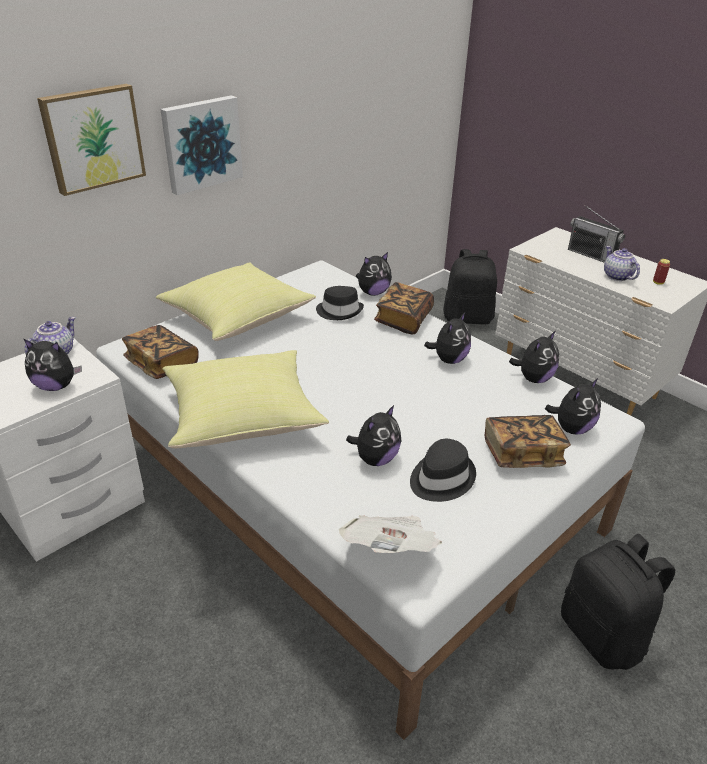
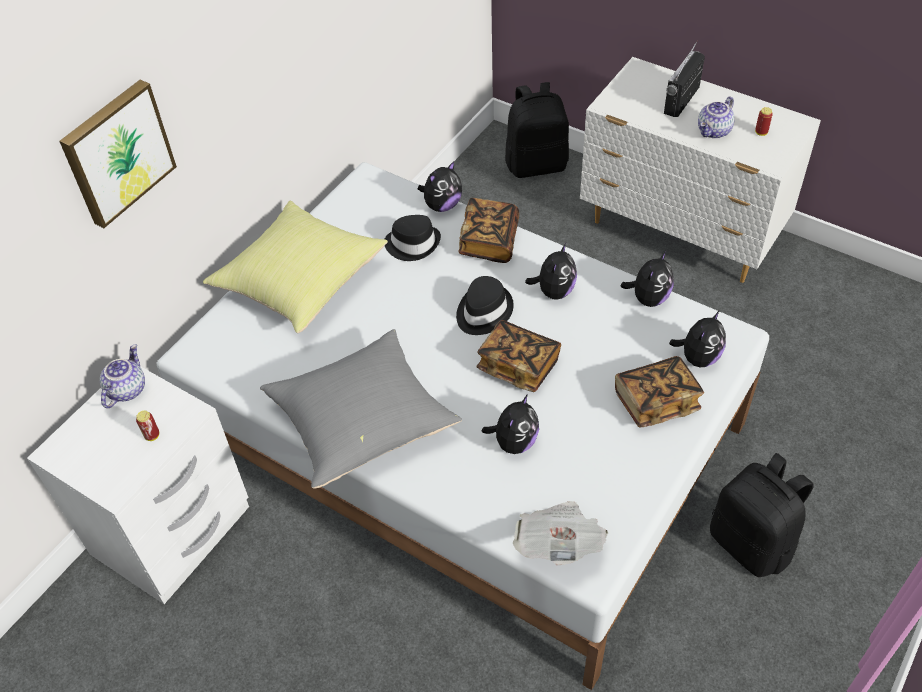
camera: 10 degrees left, 15 degrees up
(56, 386) = (152, 435): plush toy -> can
(162, 364) = (243, 369): book -> book (518, 366)
(201, 144) = (222, 100): picture -> none
(243, 418) = (362, 422): yellow pillow -> grey pillow
(440, 478) = (584, 451): black hat -> black hat (483, 311)
(591, 255) = (681, 100): radio -> radio turned 90 degrees clockwise
(616, 276) = (714, 131): teapot -> teapot turned 105 degrees counterclockwise

